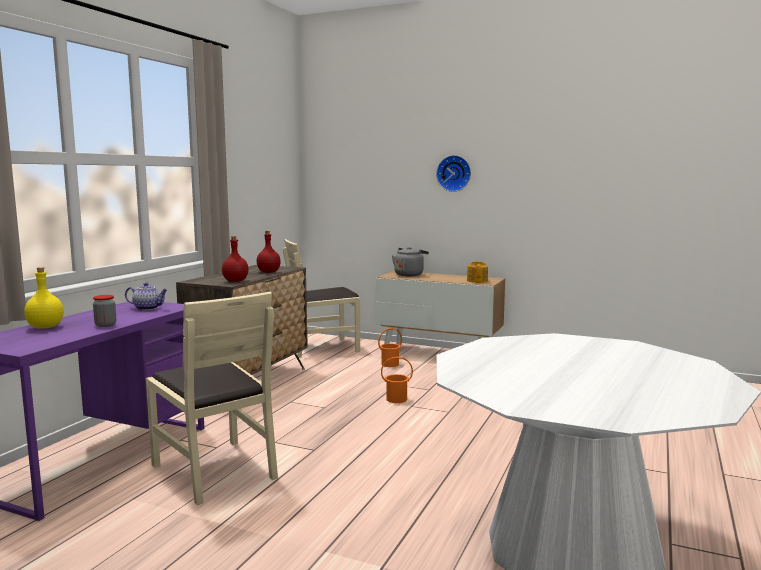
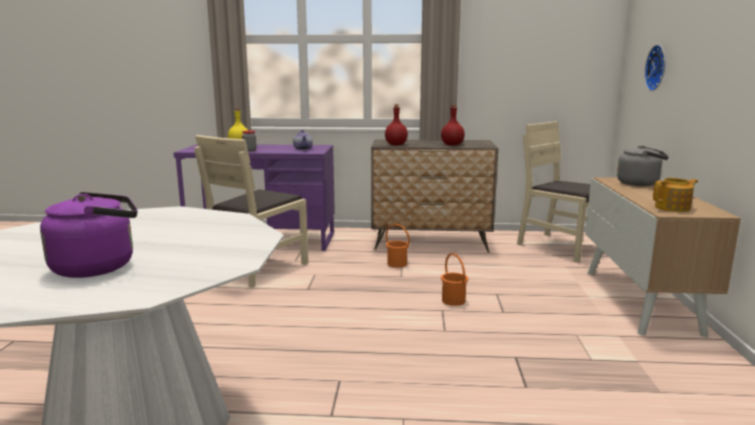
camera: 70 degrees right, 5 degrees up
(389, 364) = (559, 281): orange bucket -> orange bucket (397, 264)
(454, 173) = (724, 39): wall clock -> wall clock (658, 68)
(637, 372) = (99, 267): none -> purple kettle

